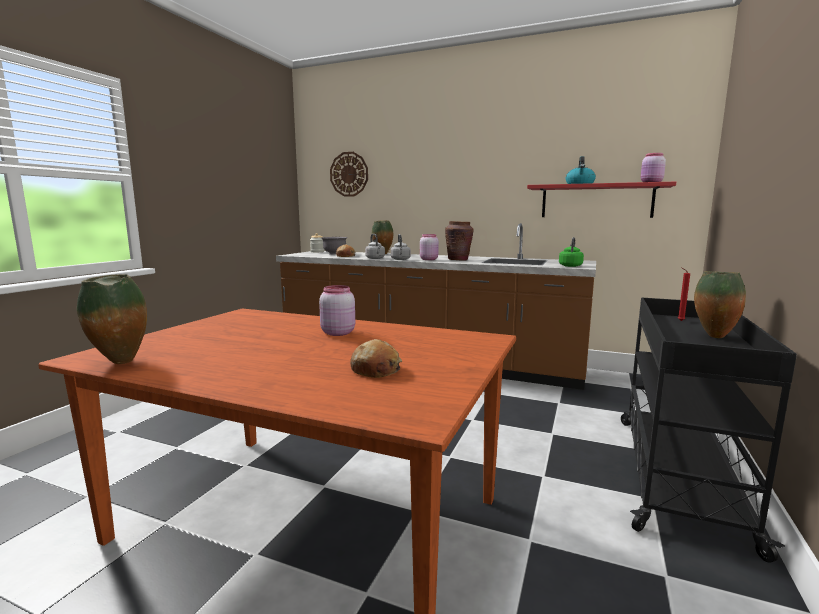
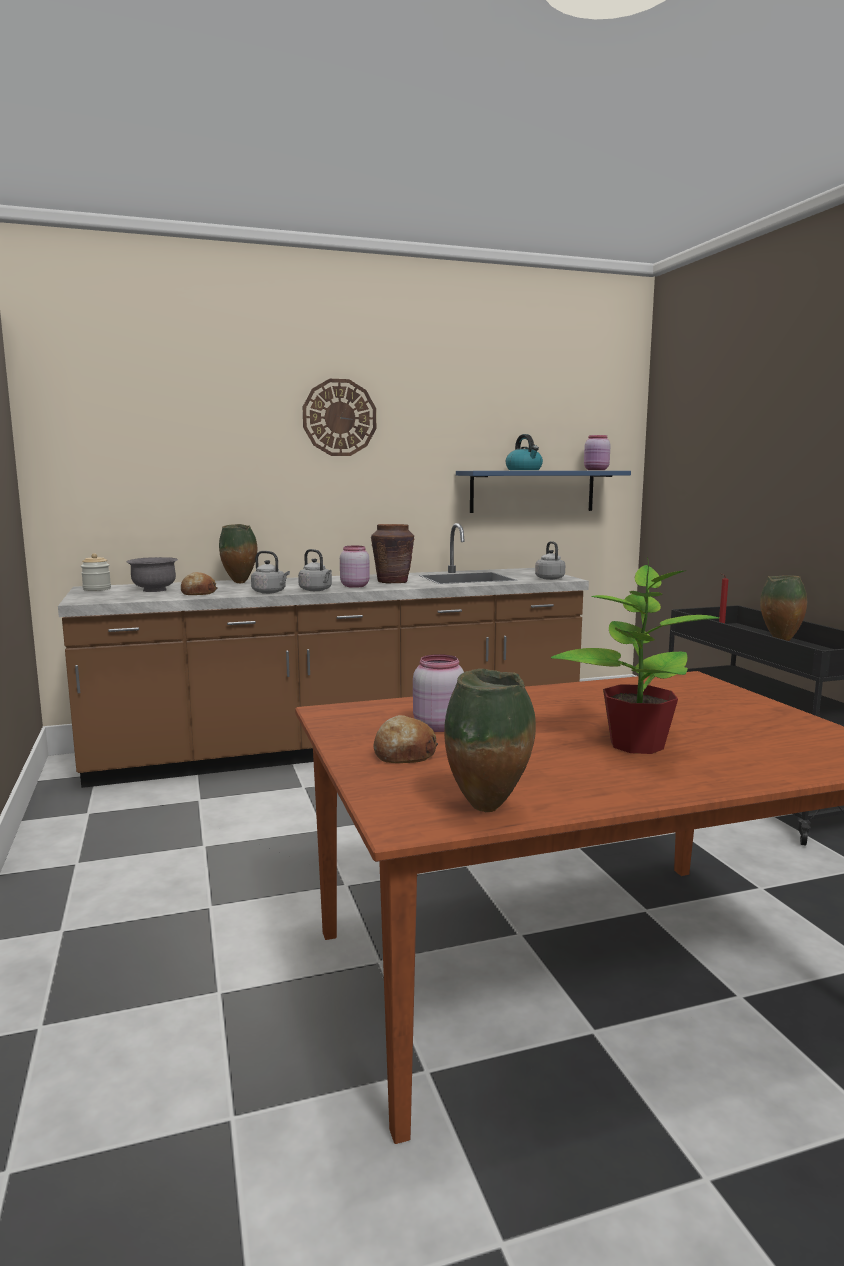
camera: 40 degrees left, 0 degrees up
(297, 359) = (635, 744): none -> potted plant
(337, 332) = (553, 707): pink jar -> pink jar (437, 726)
(349, 174) = (143, 441): wall clock -> wall clock (339, 417)
(376, 370) = (729, 732): bread -> bread (404, 753)
(570, 266) = (549, 578): green kettle -> grey kettle
(596, 201) = (532, 491): red shelf -> blue shelf

